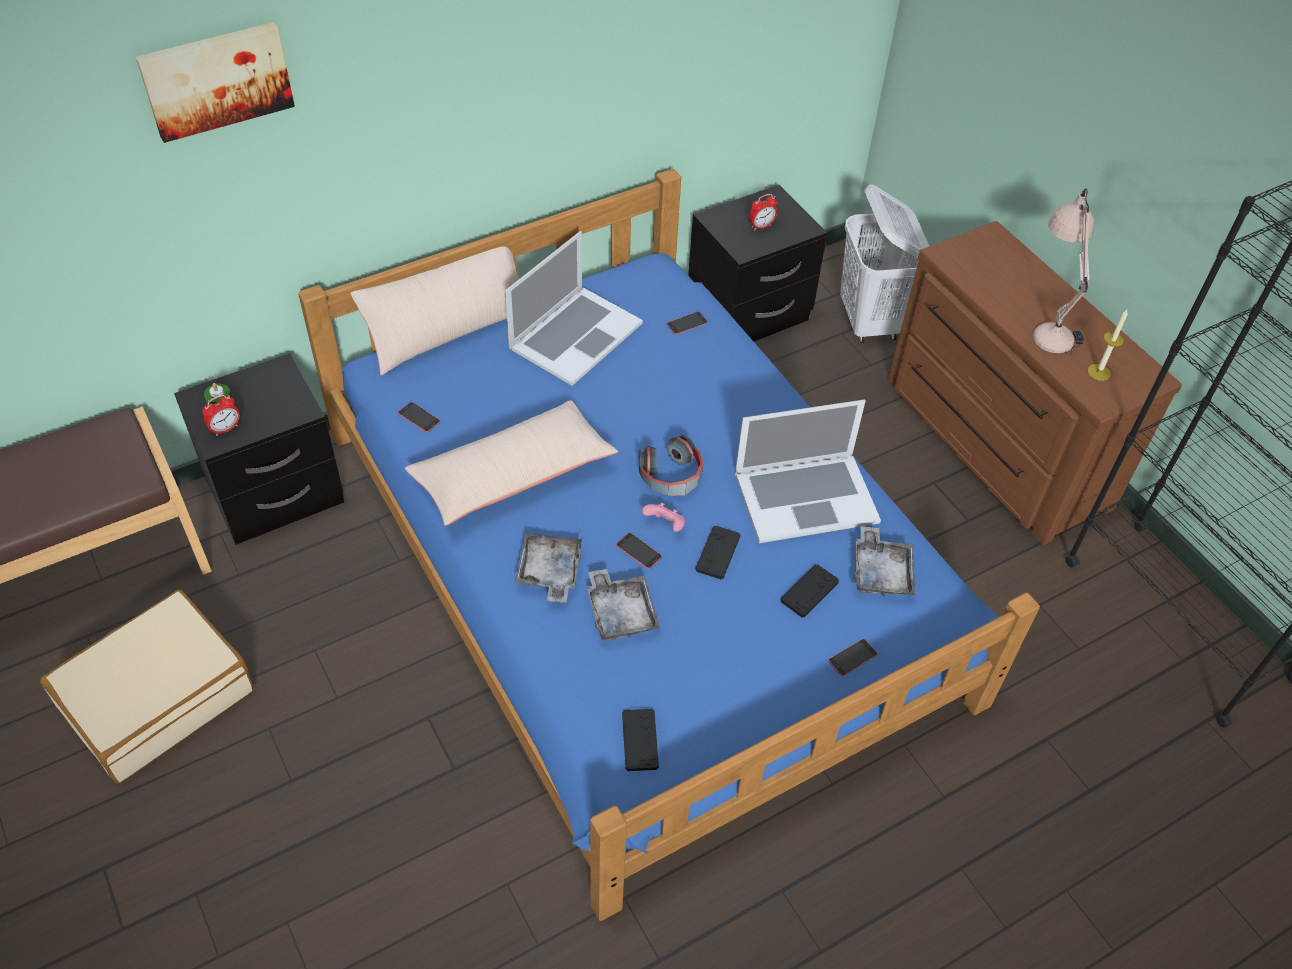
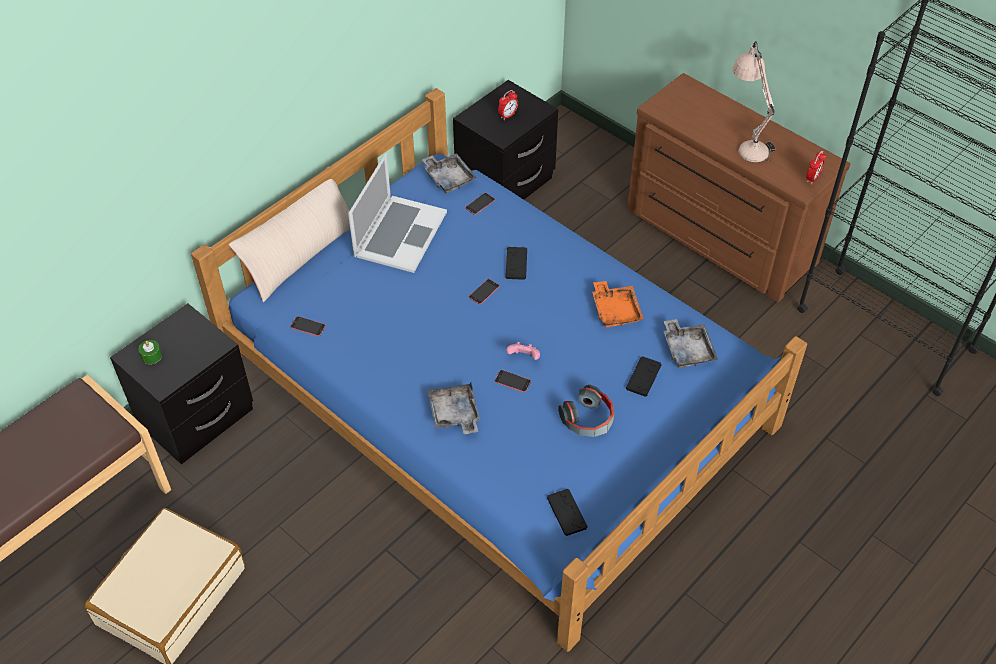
camera: 15 degrees left, 0 degrees up
(216, 79) = (124, 108): picture -> none
(226, 429) = (165, 374): alarm clock -> alarm clock (812, 178)
(512, 474) = (397, 350): beige pillow -> none
(621, 612) = (517, 428): grey tray -> grey tray (448, 178)
(671, 476) = (514, 321): headphones -> headphones (588, 419)
(718, 553) = (569, 367): black game controller -> black game controller (516, 264)
(805, 497) = (615, 310): laptop -> orange tray
(852, 657) = (690, 414): phone -> phone (484, 292)
(870, 322) = (598, 168): white laundry basket -> none
(1099, 372) = (792, 168): candle -> none

